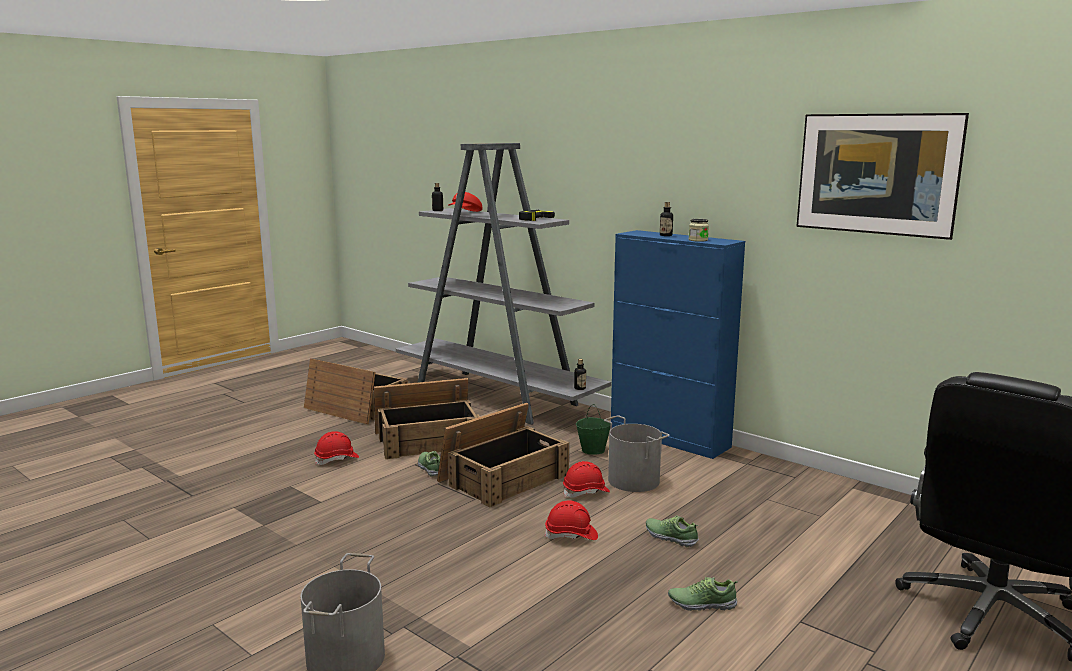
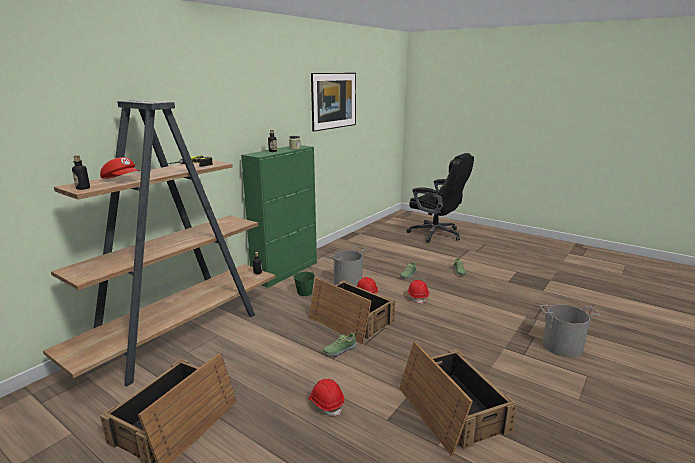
camera: 95 degrees left, 5 degrees up
(428, 439) = (281, 359): crate -> crate (451, 409)
(497, 397) = (181, 334): grey bookcase -> brown bookcase
(669, 438) = (286, 271): blue cabinet -> green cabinet

